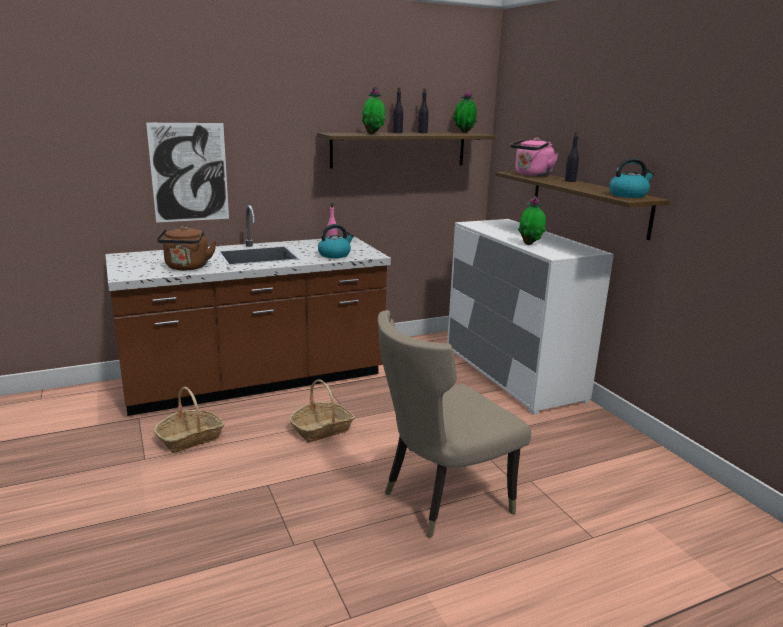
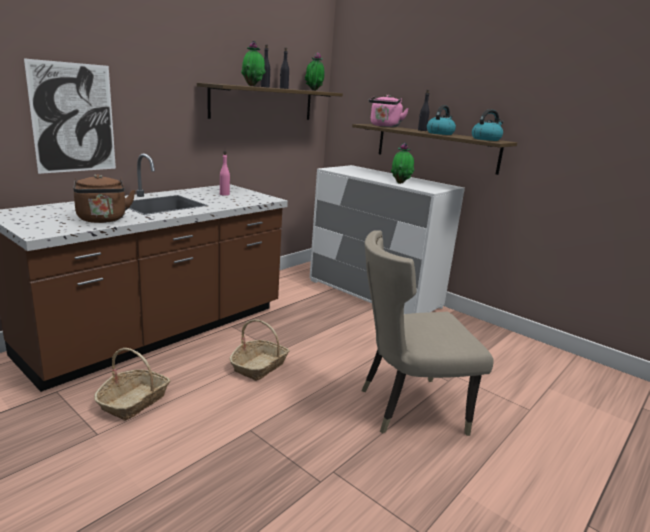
camera: 25 degrees left, 0 degrees up
(335, 255) = (236, 200): kettle -> kettle (440, 133)
(440, 500) = (406, 407): beige chair -> beige chair turned 45 degrees clockwise

